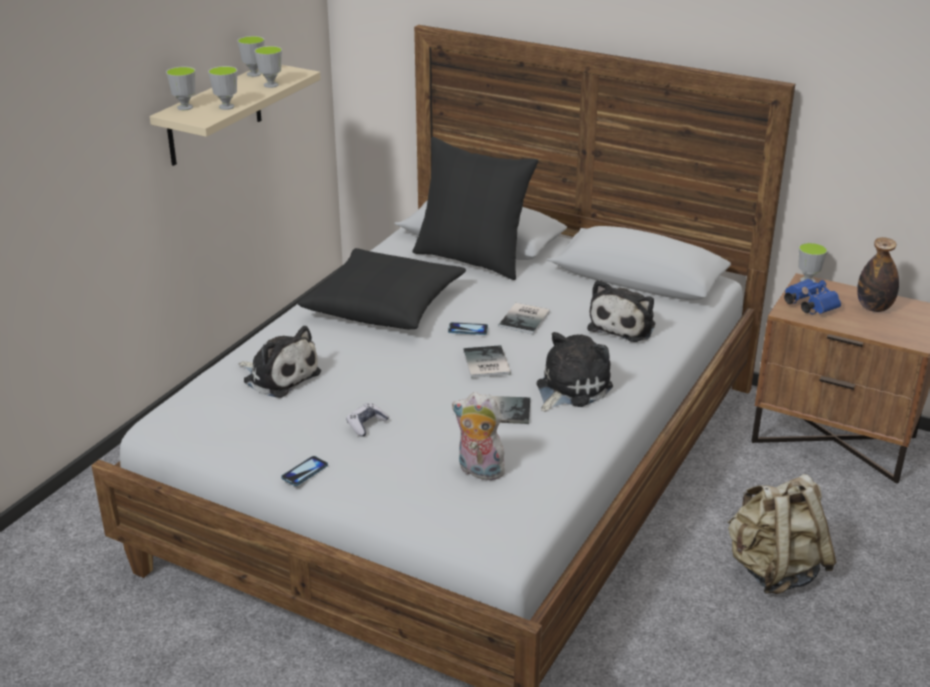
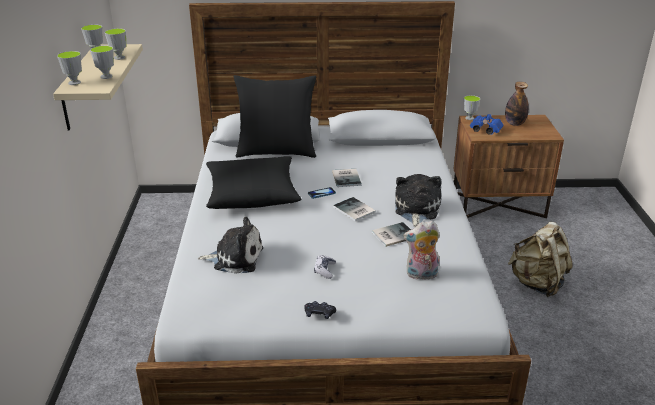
camera: 30 degrees left, 0 degrees up
(304, 472) = (319, 314): phone -> black game controller
(624, 326) = (404, 166): plush toy -> none

